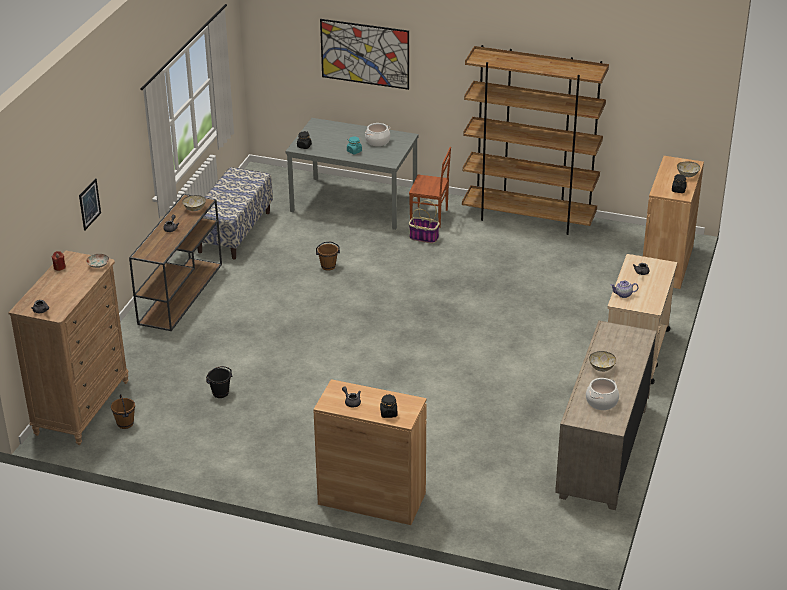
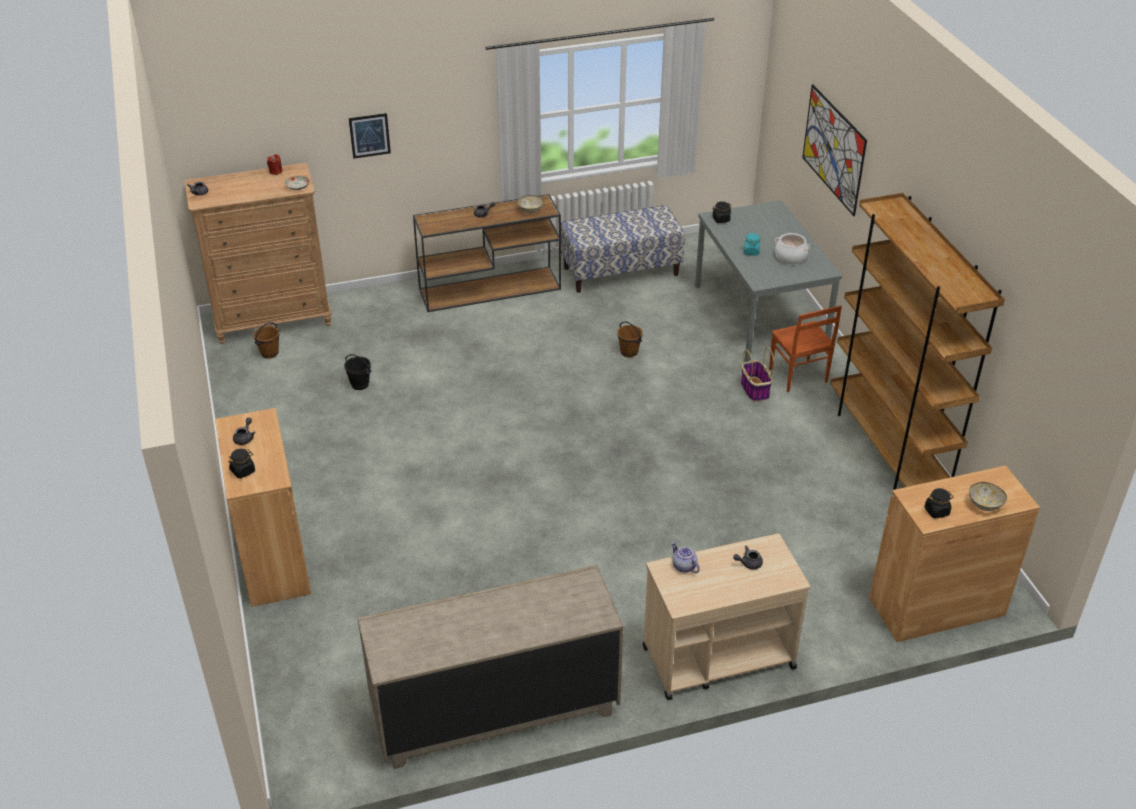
camera: 55 degrees right, 5 degrees up
(601, 368) = (497, 608): bowl -> none
(601, 402) = (428, 636): cooking pot -> none

